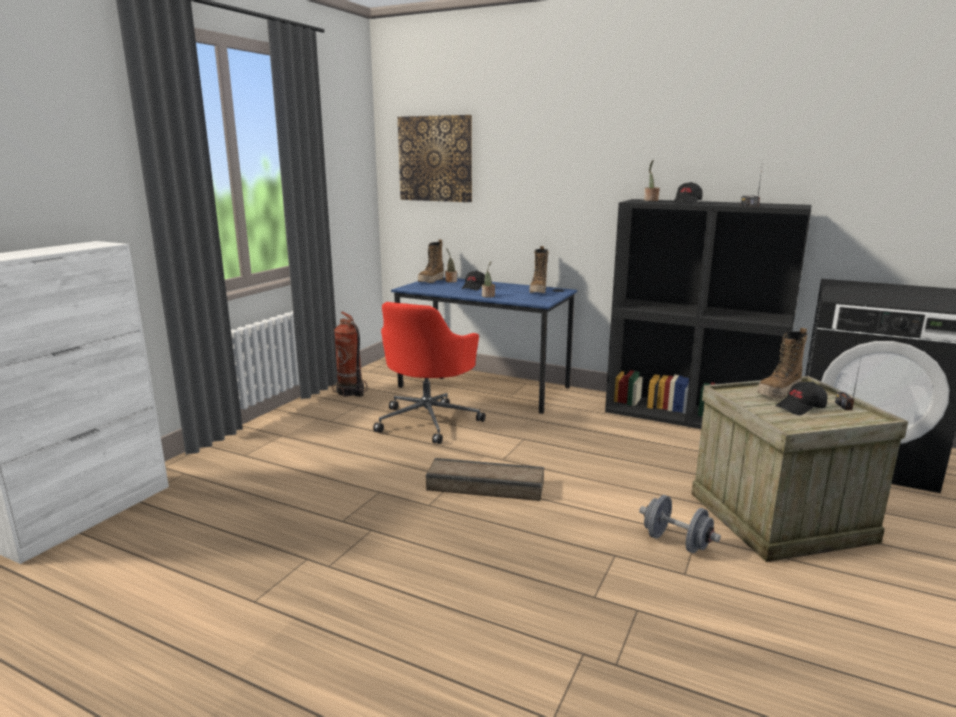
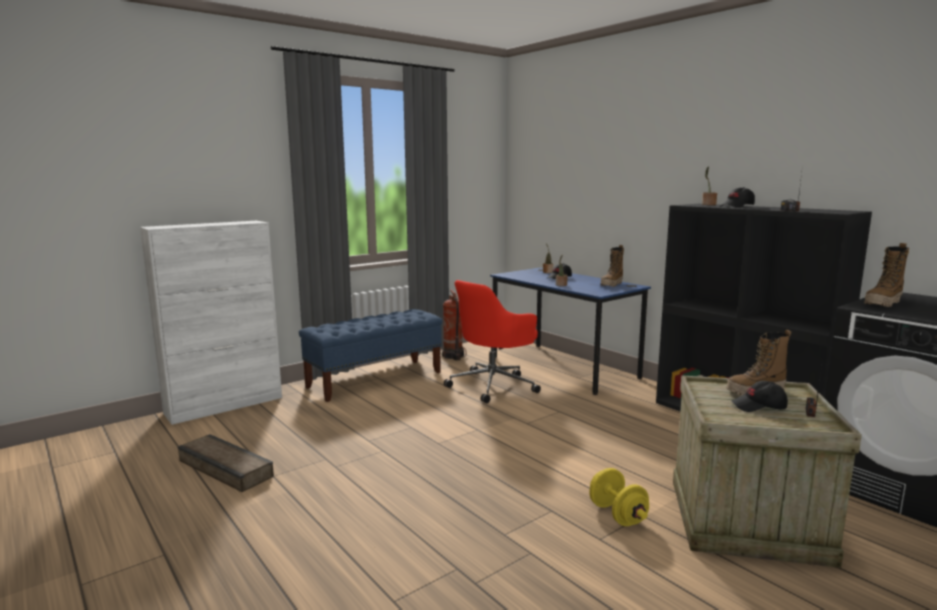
camera: 25 degrees right, 5 degrees down
(279, 438) = (375, 379): none -> blue bench
(431, 281) = (531, 271): boot -> boot (883, 304)
(435, 159) = (546, 168): picture -> none
(485, 485) = (494, 438): crate -> crate (226, 467)
(676, 542) = (617, 515): grey dumbbell -> yellow dumbbell

